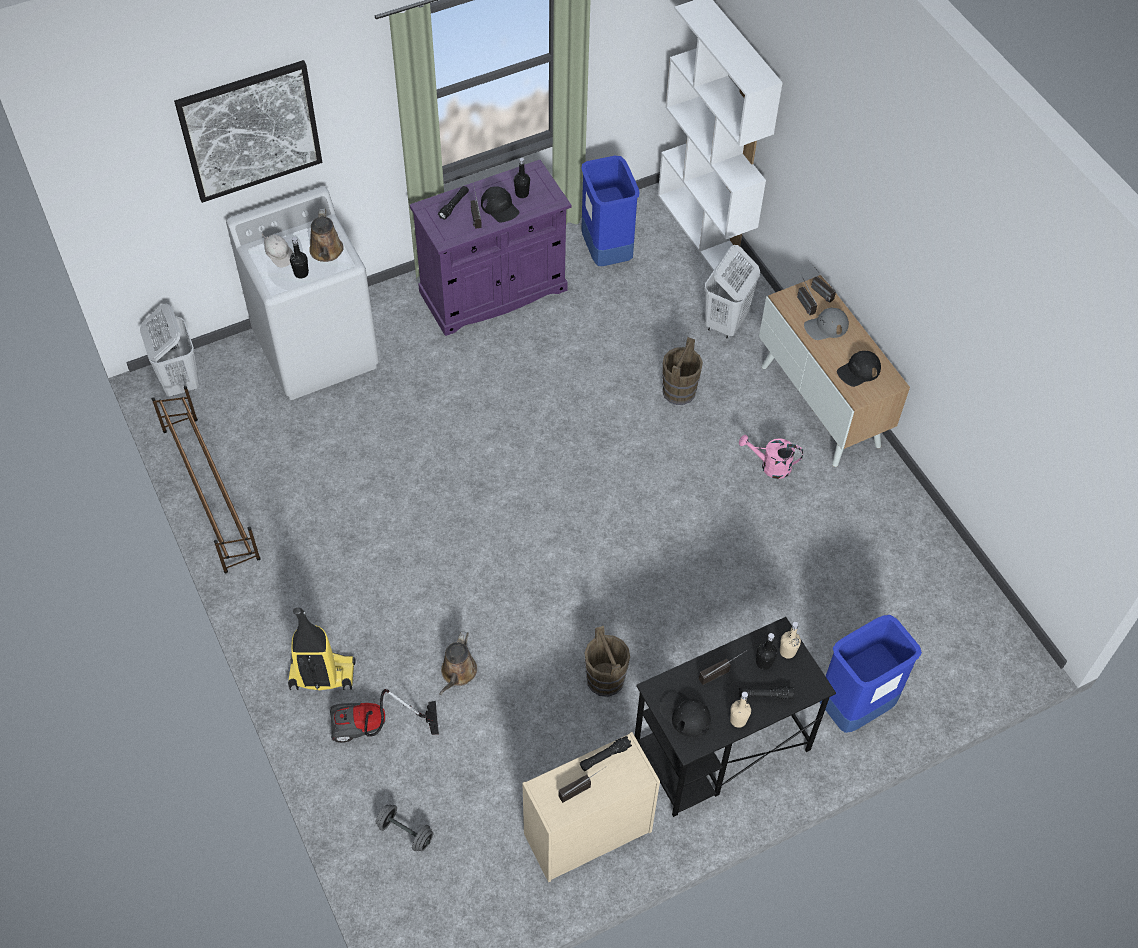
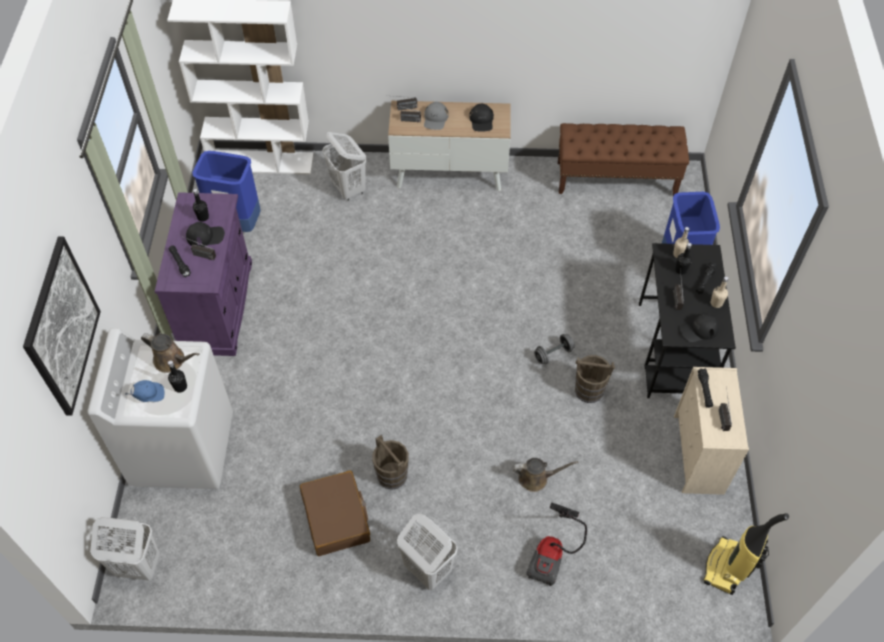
camera: 60 degrees left, 0 degrees up
(210, 492) = (269, 586): brown shoe rack -> none
(279, 255) = (149, 395): white cap -> blue cap
(296, 617) = (427, 569): none -> white laundry basket
(311, 512) = (336, 518): none -> brown suitcase
(321, 676) = (489, 572): vacuum cleaner -> vacuum cleaner (727, 567)
(405, 832) = (647, 569): grey dumbbell -> grey dumbbell (553, 354)
(458, 673) = (536, 478): brown watering can -> brown watering can turned 45 degrees counterclockwise
(679, 391) = (386, 240): brown bucket -> brown bucket (392, 475)
(770, 466) = (479, 222): pink watering can -> none
(949, 581) = (616, 179): none -> brown bench

